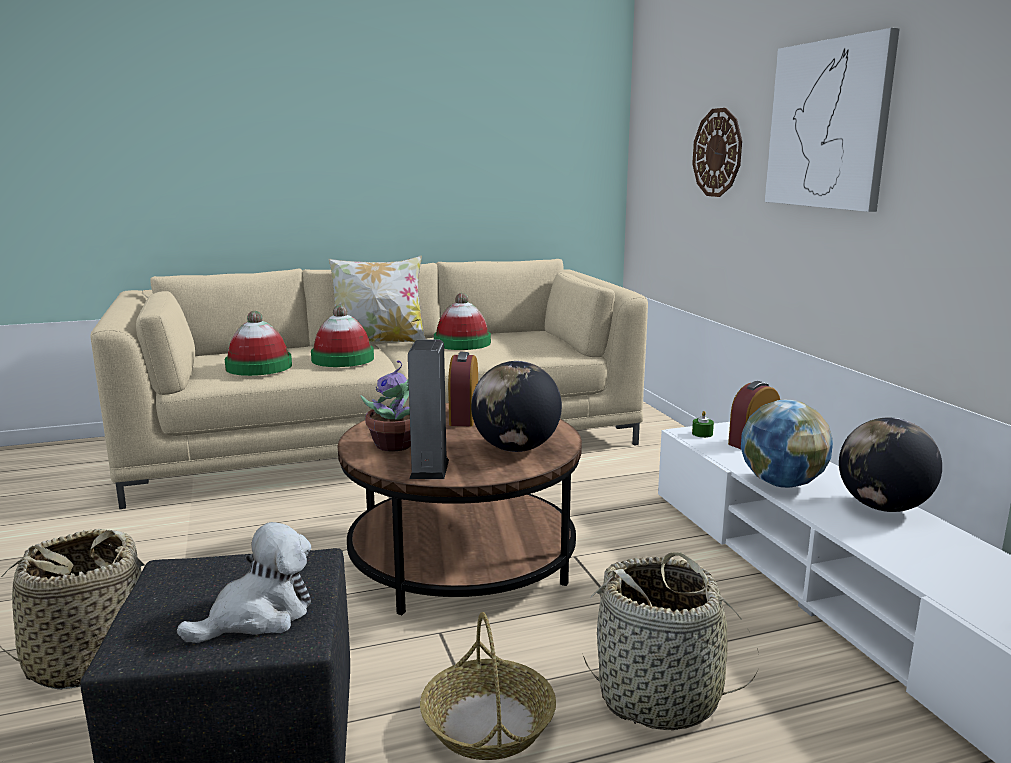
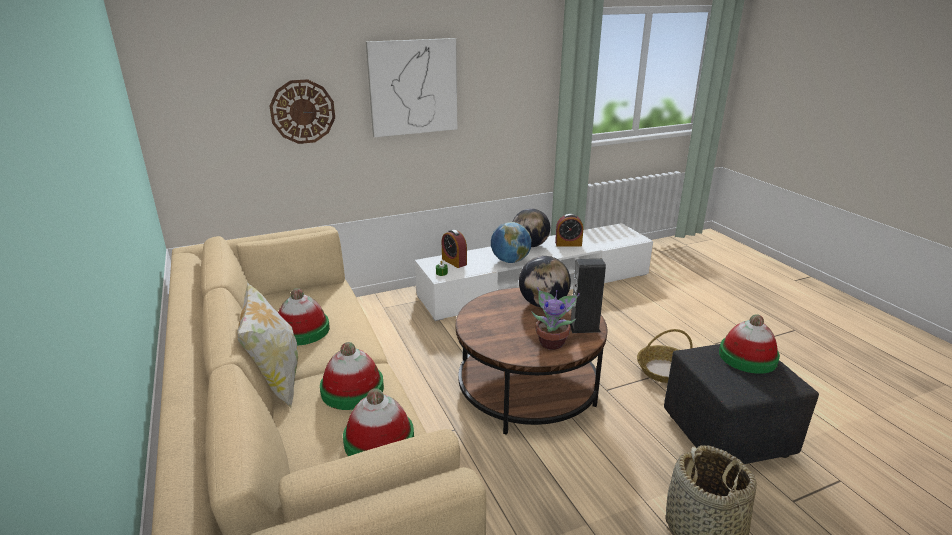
camera: 95 degrees left, 10 degrees up
(258, 616) = (747, 357): plush toy -> hat
(464, 417) = (490, 323): alarm clock -> alarm clock (568, 244)
(660, 696) = (623, 331): basket -> none

